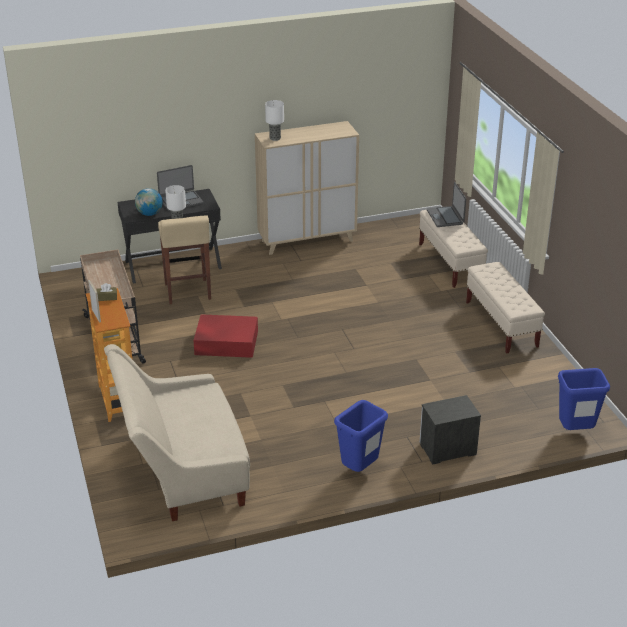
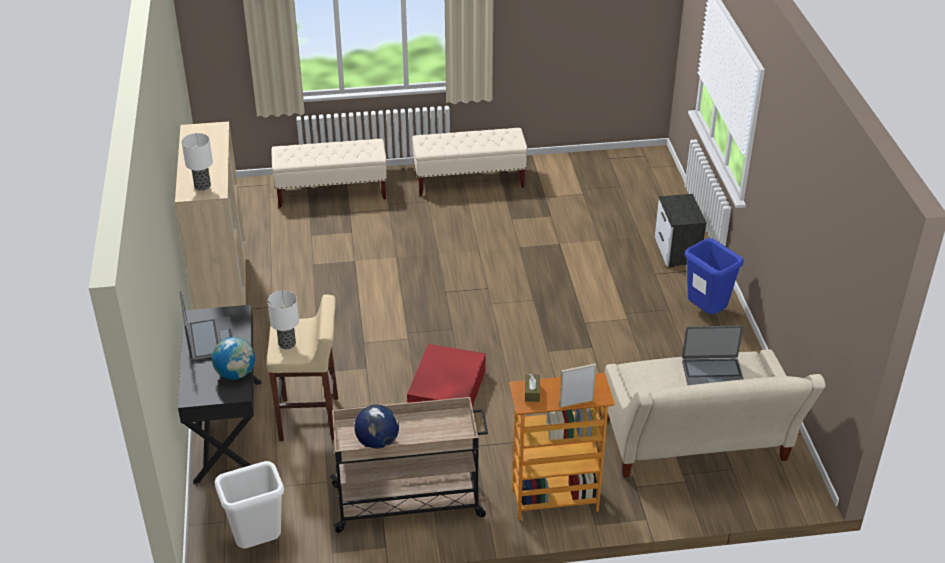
camera: 80 degrees left, 5 degrees up
(76, 291) = (259, 543): none -> white trash can
(98, 274) = (377, 442): none -> globe
(445, 217) = (301, 152): laptop -> laptop (712, 374)
(575, 431) = (658, 173): blue trash can -> none

